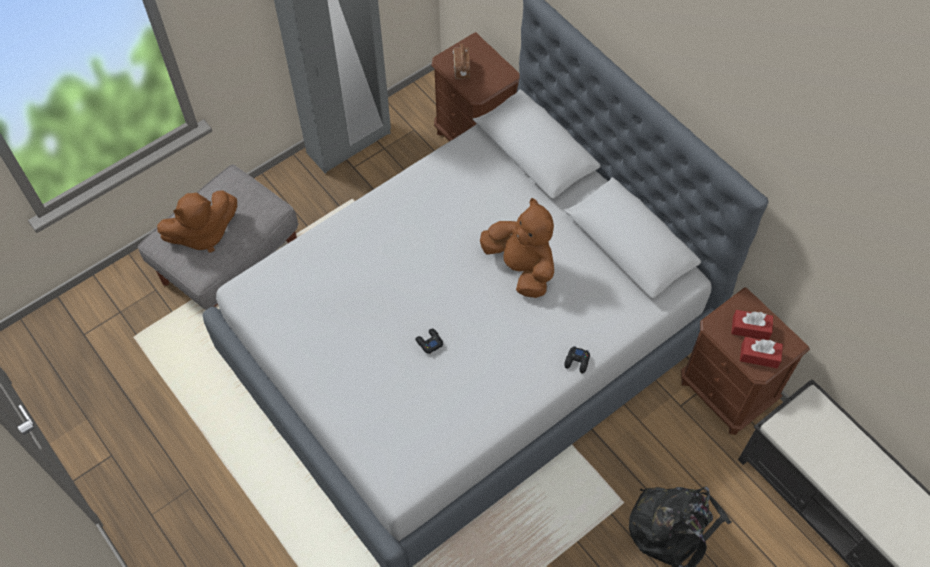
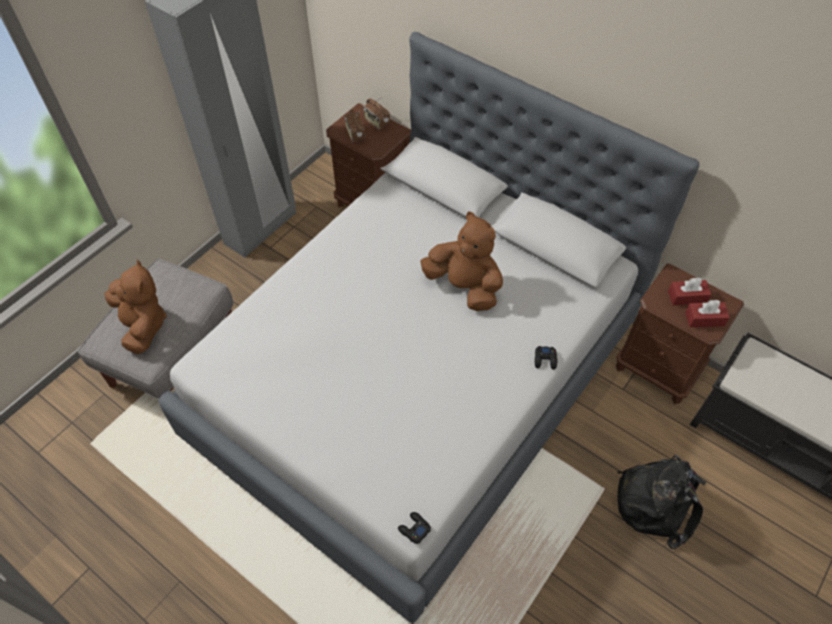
camera: 15 degrees left, 5 degrees down
(203, 234) = (143, 325): brown plush toy -> brown plush toy turned 75 degrees counterclockwise
(429, 342) = (398, 373): black game controller -> black game controller (414, 529)
(488, 59) = (376, 122): none -> radio

